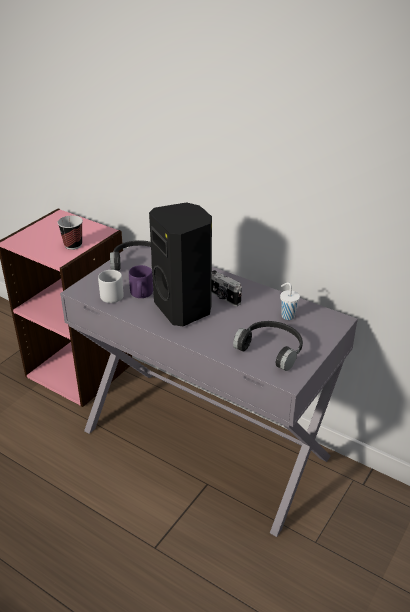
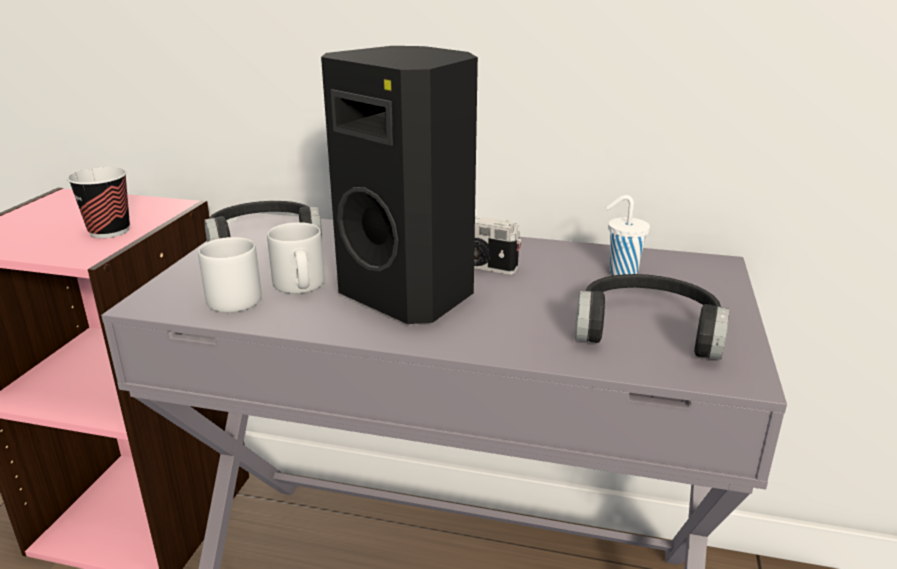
camera: 20 degrees left, 10 degrees down
(141, 294) = (300, 286): purple mug -> grey mug

